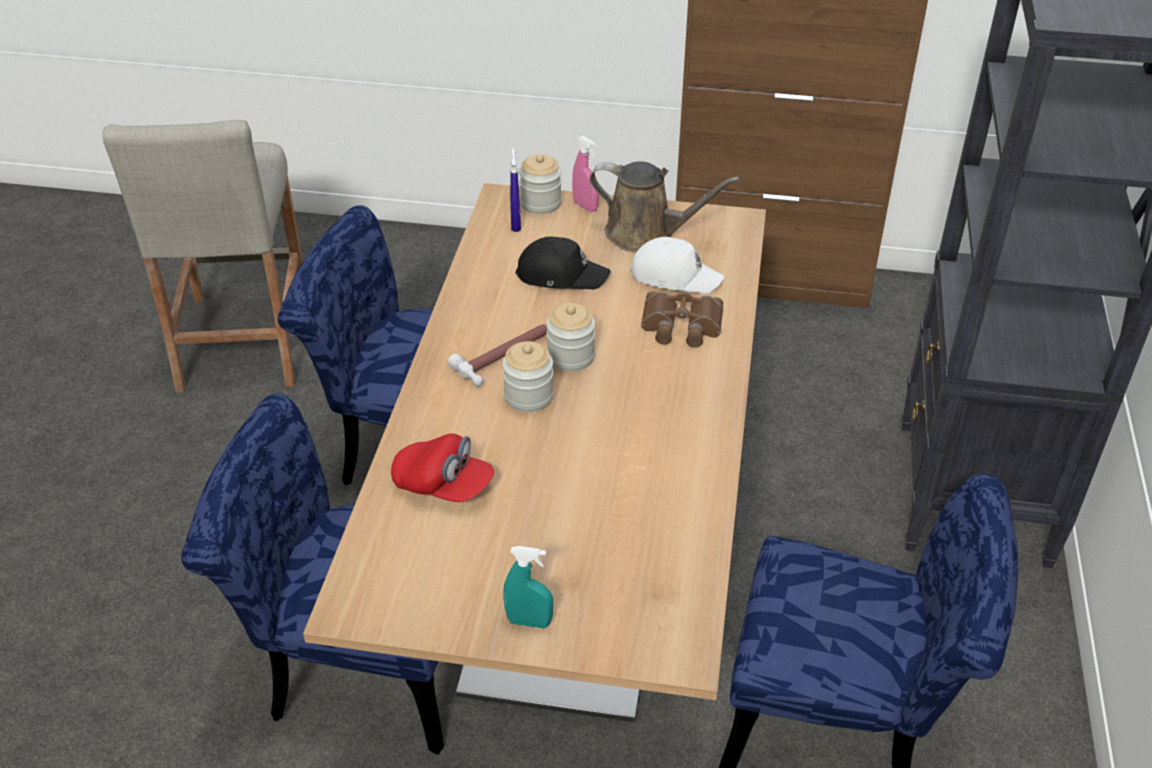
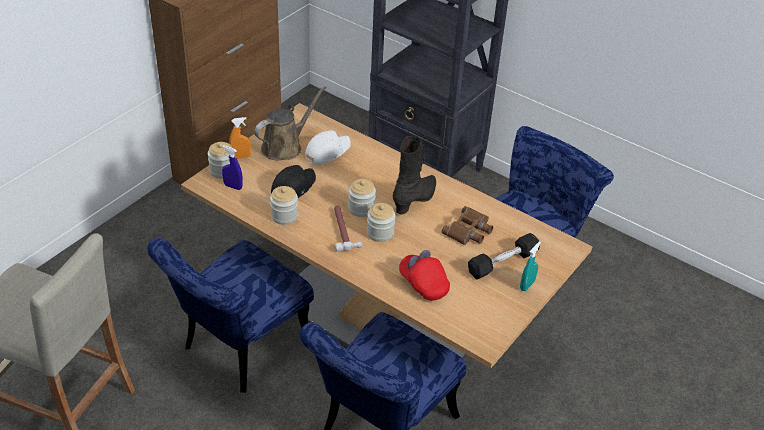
camera: 65 degrees left, 0 degrees up
(443, 485) = (423, 284): red cap -> red cap turned 90 degrees counterclockwise
(491, 290) = (284, 216): none -> jar
(565, 568) = (502, 263): none -> black dumbbell
(585, 206) = (240, 157): pink spray bottle -> orange spray bottle
(643, 407) = (415, 200): none -> black boot
(680, 326) = (366, 165): brown binoculars -> brown binoculars (469, 231)

